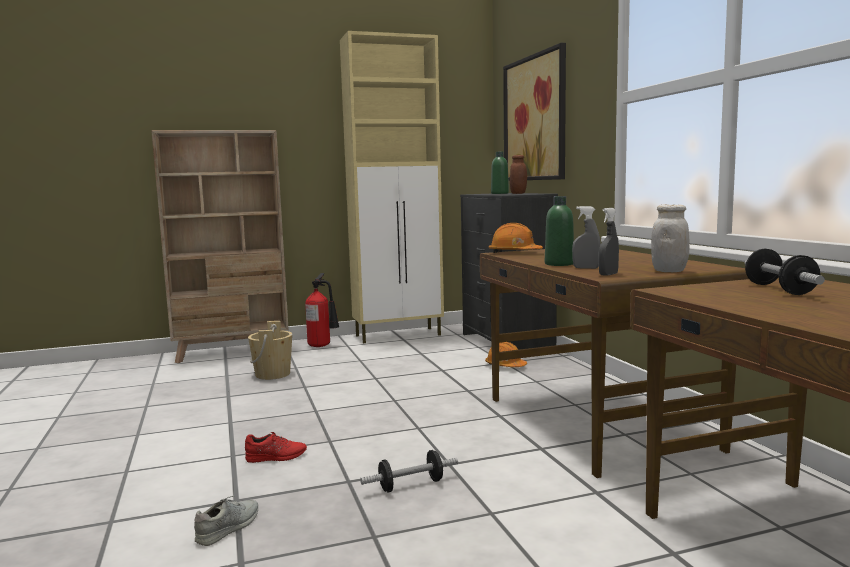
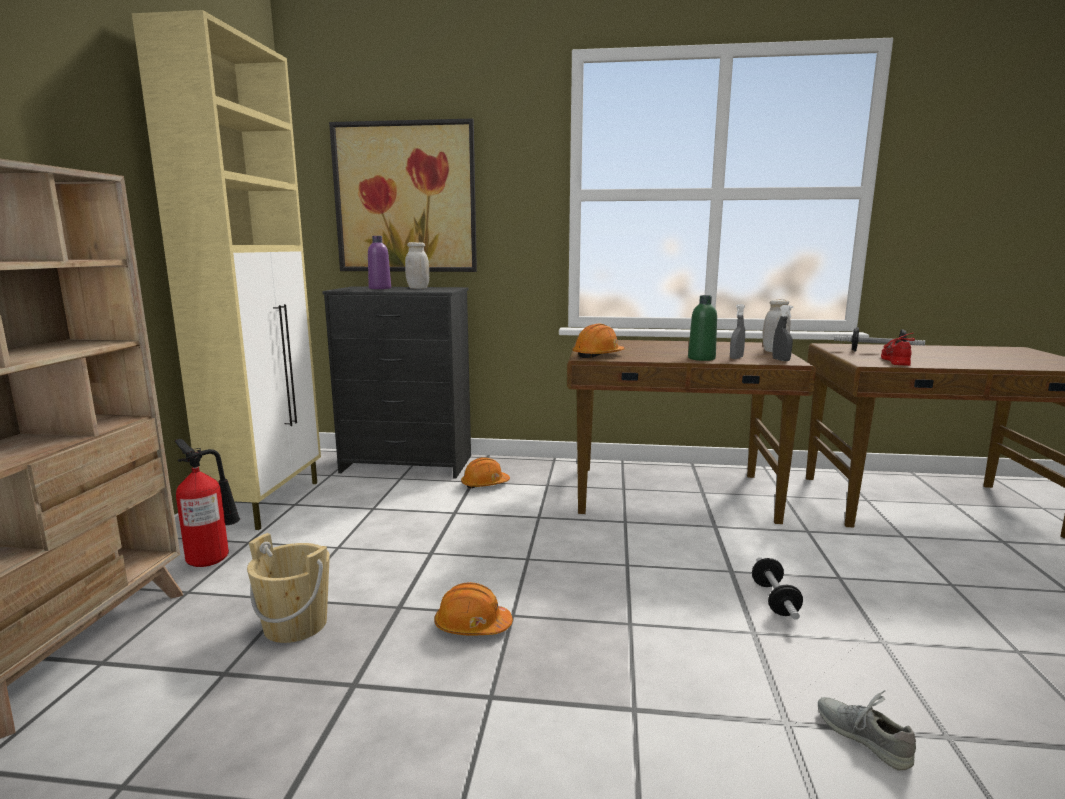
camera: 65 degrees left, 5 degrees up
(276, 457) = (659, 671): red shoe -> red shoe (895, 361)
(296, 405) = (472, 625): none -> orange hard hat
(499, 193) = (380, 288): green bottle -> purple bottle
(518, 193) = (418, 288): brown jar -> white jar

